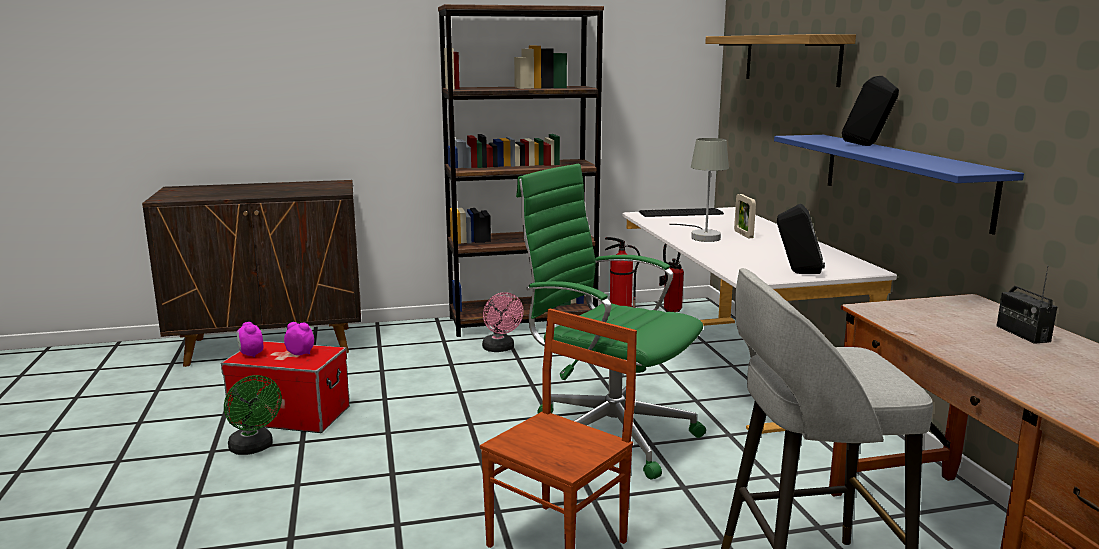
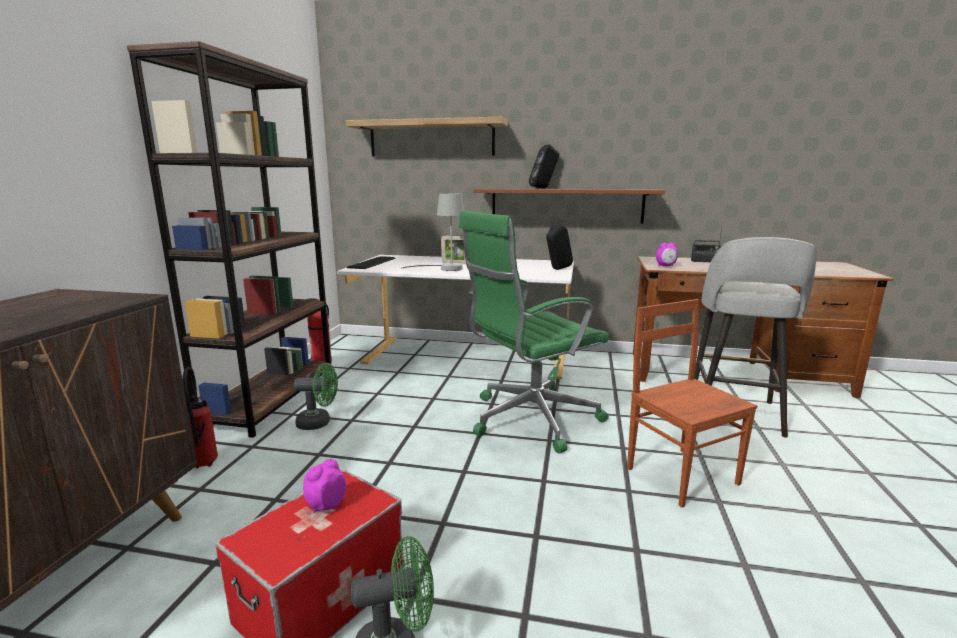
camera: 65 degrees left, 0 degrees up
(251, 354) = (276, 551): alarm clock -> alarm clock (665, 266)
(500, 349) = (319, 423): pink fan -> green fan
(669, 311) = (346, 349): fire extinguisher -> fire extinguisher (202, 466)
(903, 178) = (566, 205): blue shelf -> brown shelf

